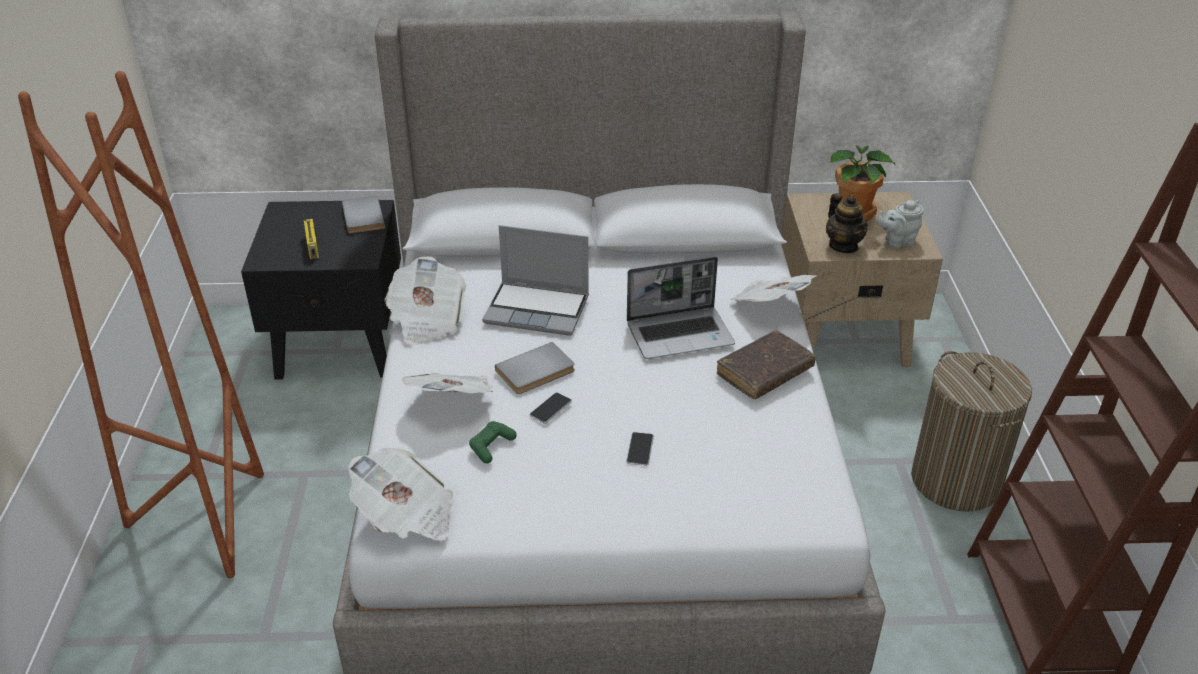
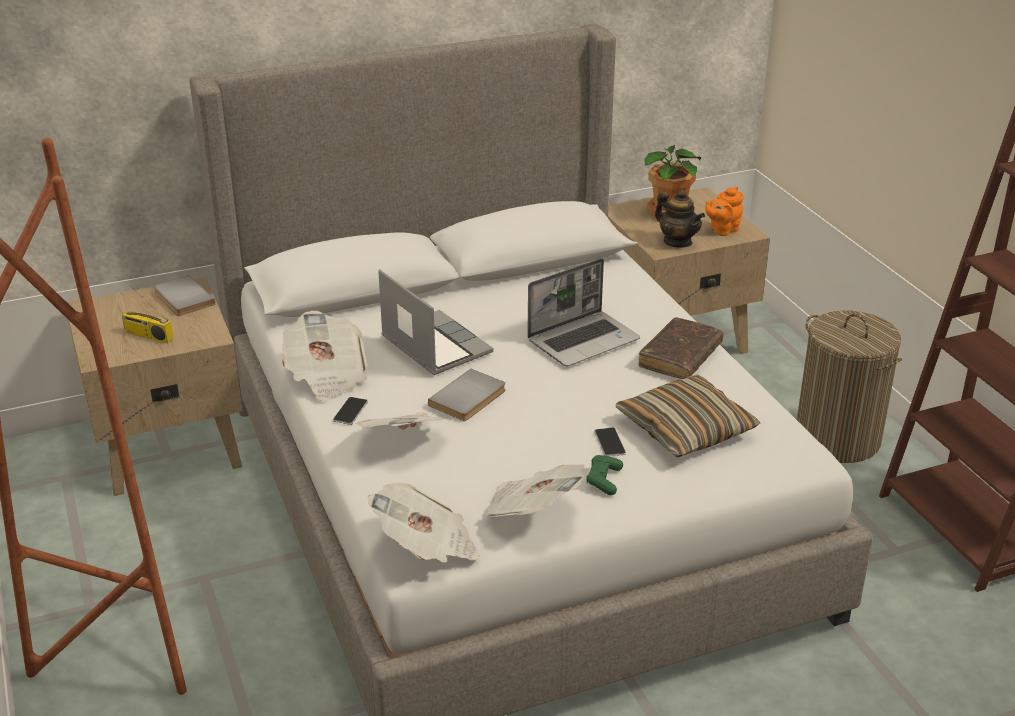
camera: 20 degrees left, 5 degrees down
(313, 247) = (148, 335): radio -> radio turned 150 degrees clockwise
(342, 343) = (170, 446): black nightstand -> beige nightstand
(491, 446) = (471, 470): green game controller -> green game controller (604, 480)
(538, 309) = (434, 345): laptop -> laptop turned 120 degrees counterclockwise
(550, 409) = (505, 426): phone -> phone (350, 411)
(723, 453) = (686, 429): none -> pillow
(770, 305) = (649, 301): newspaper -> newspaper (532, 511)
(897, 241) = (722, 230): grey teapot -> orange teapot

